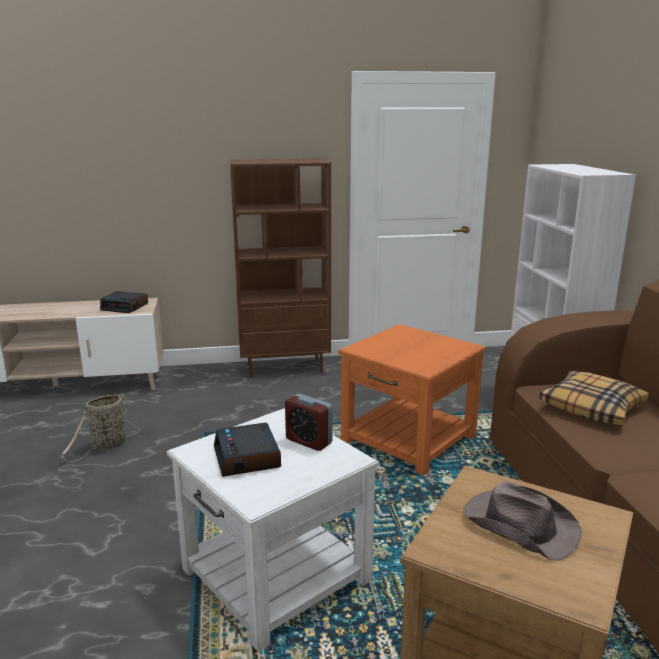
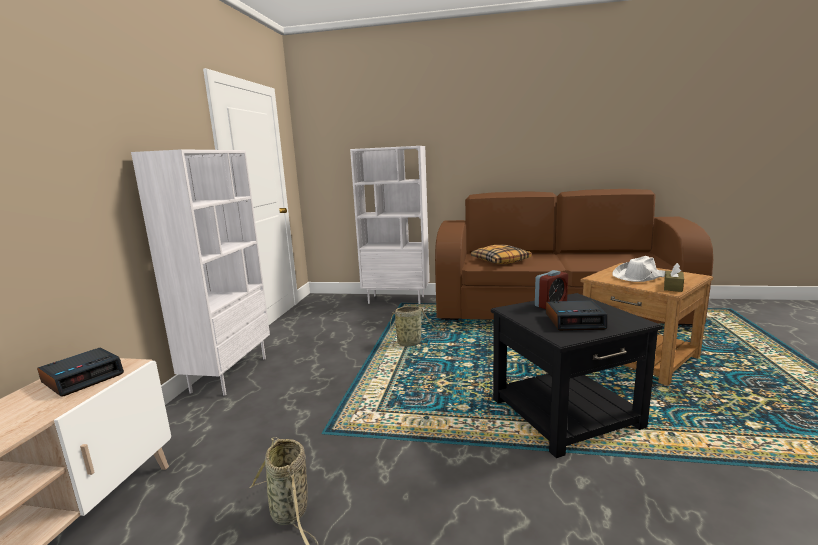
camera: 70 degrees left, 5 degrees down
(275, 575) = (565, 413): white side table -> black side table
(285, 367) = (229, 374): brown bookcase -> white bookcase
(408, 439) = (411, 343): orange side table -> basket
(463, 556) = (673, 287): none -> brown tissue box
(518, 524) = (640, 276): brown hat -> white hat

